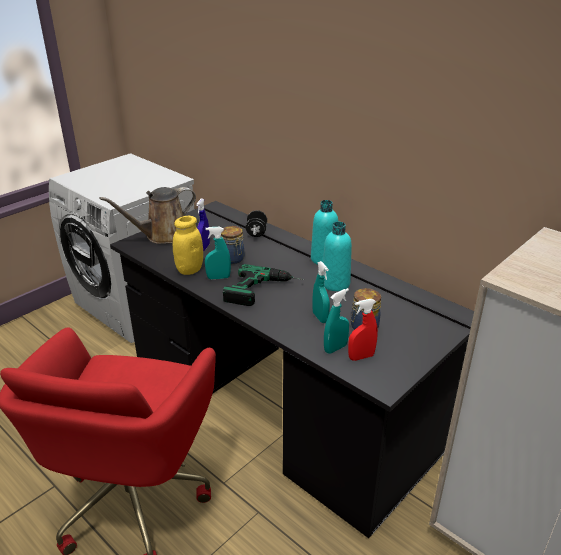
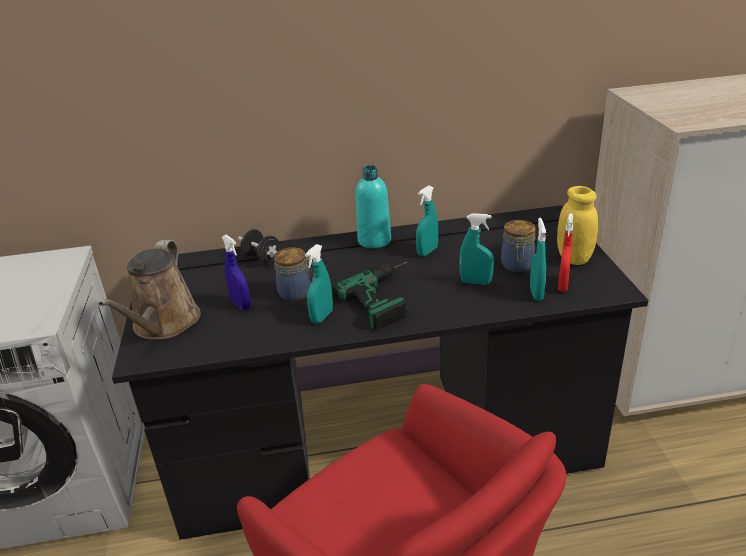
camera: 50 degrees left, 0 degrees up
(189, 270) = (276, 331): yellow jar -> yellow jar (574, 258)
(335, 284) = (427, 251): turquoise bottle -> turquoise spray bottle

